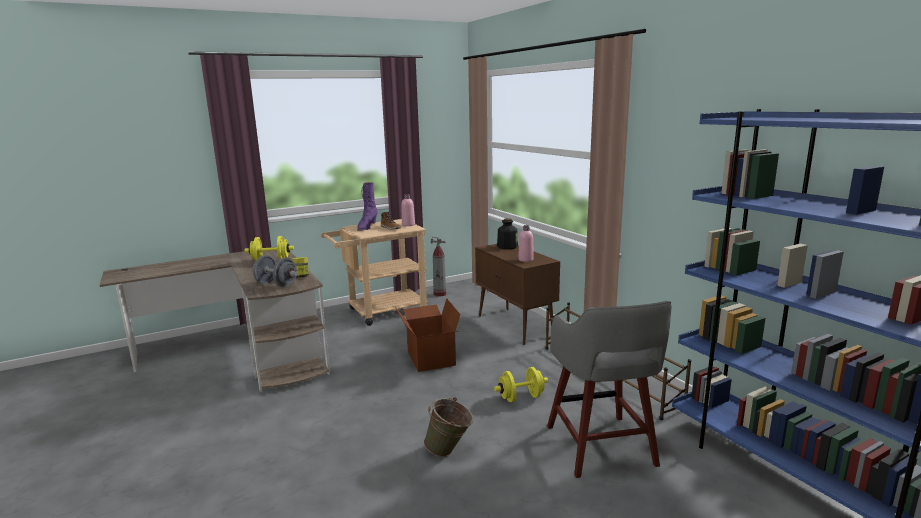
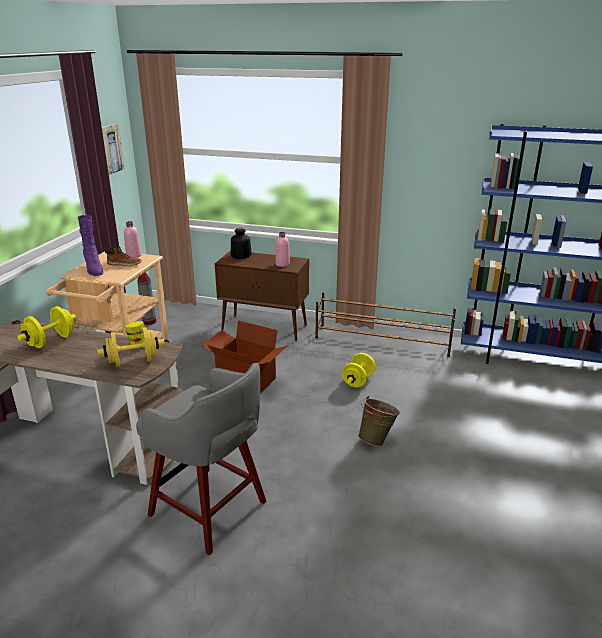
camera: 45 degrees left, 10 degrees up
(276, 284) = (133, 362): grey dumbbell -> yellow dumbbell
(436, 138) = (109, 149): none -> picture
(601, 448) = (447, 389): grey stool -> grey stool (210, 510)

